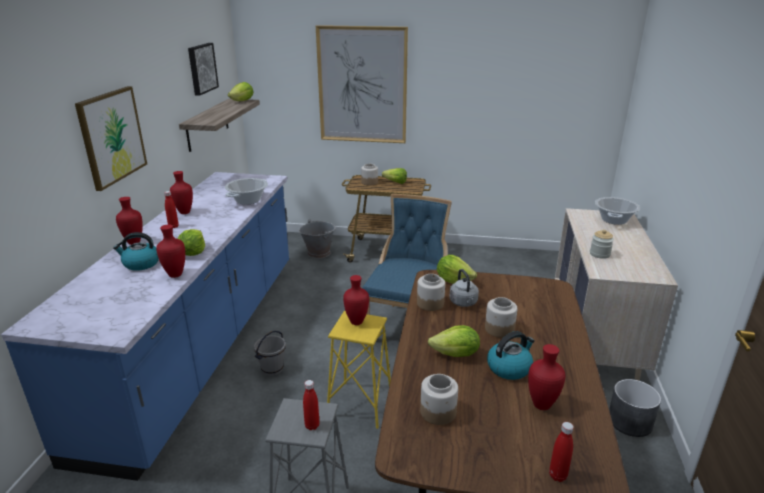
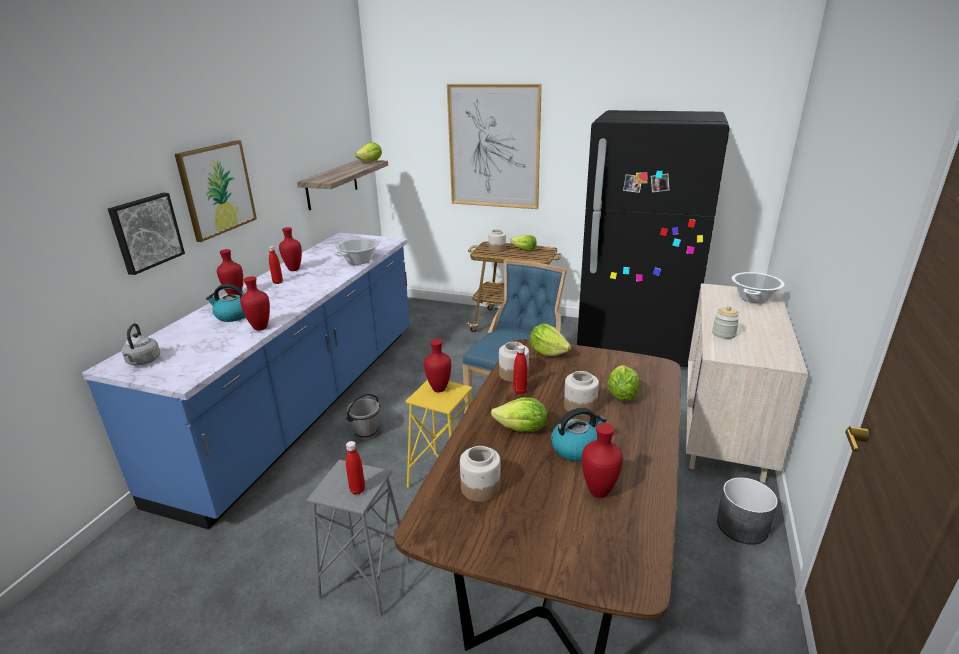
camera: 10 degrees right, 0 degrees up
(193, 253) = (286, 308): lettuce -> lettuce (621, 395)
(201, 68) = (326, 127): picture -> picture (145, 232)
(319, 253) = (444, 321): grey bucket -> none
(464, 303) = (550, 376): grey kettle -> grey kettle (143, 362)
(501, 265) = (635, 344): none -> black fridge
(557, 476) = (590, 571): red bottle -> red bottle (520, 391)

